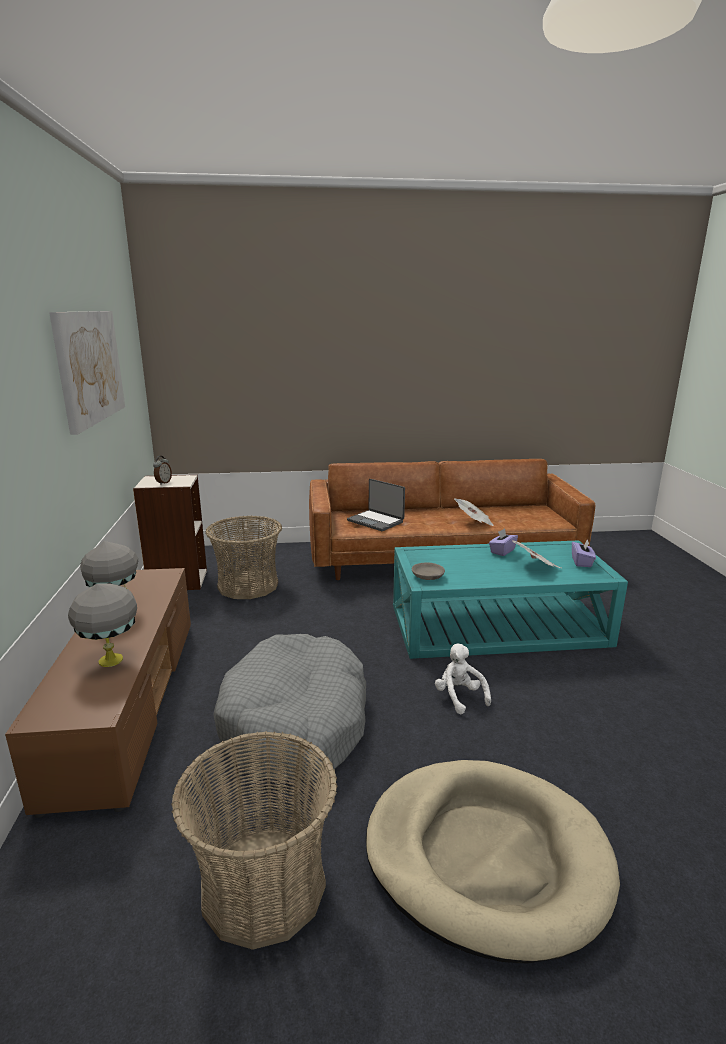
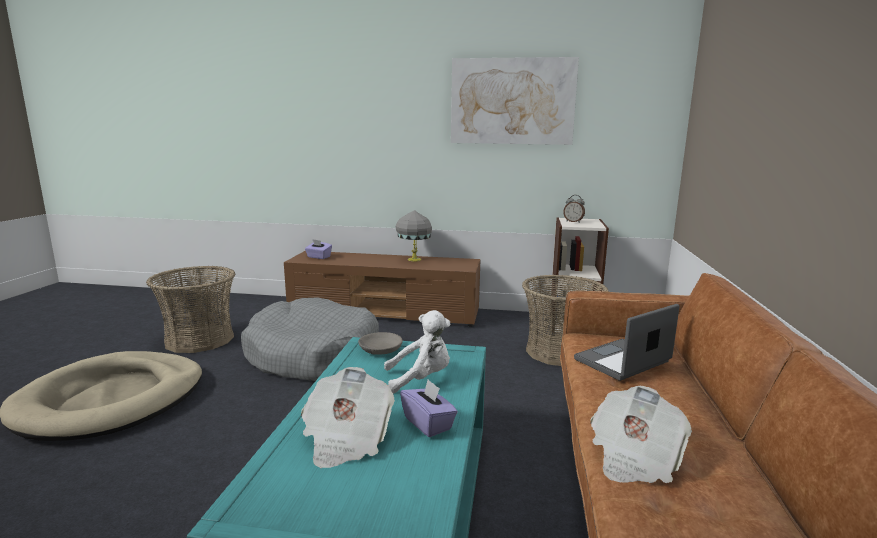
camera: 105 degrees right, 5 degrees down
(112, 659) = (349, 260): grey table lamp -> none
(459, 697) = (266, 433): white plush toy -> white plush toy (421, 379)
(582, 562) = (318, 506): purple tissue box -> purple tissue box (318, 257)

